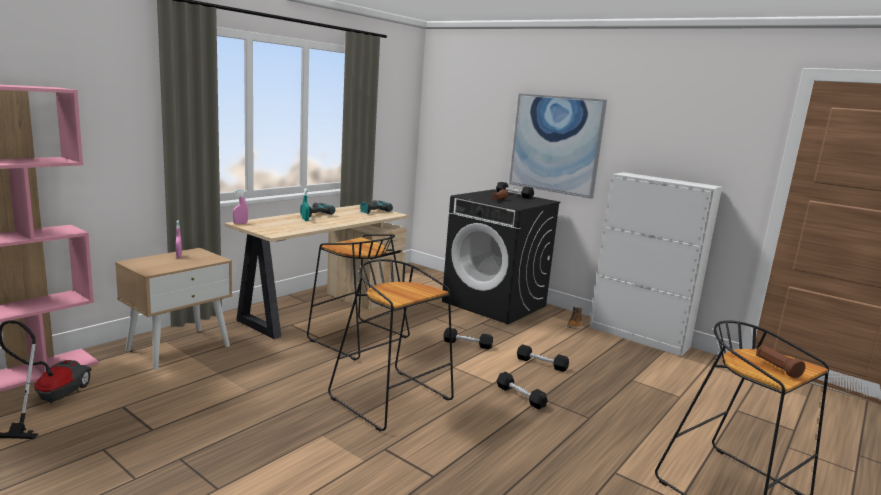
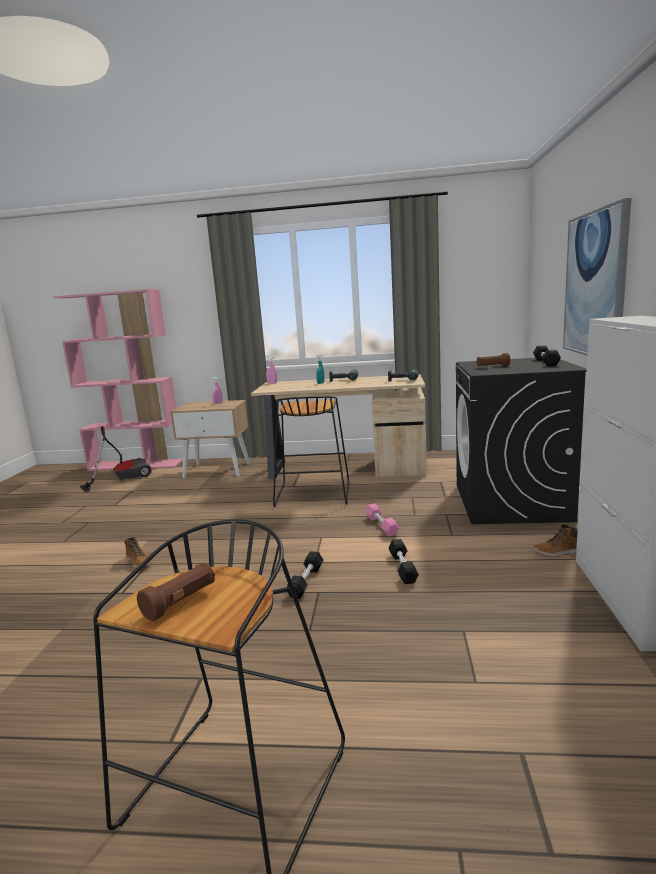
camera: 60 degrees right, 0 degrees up
(373, 452) = (139, 562): none -> boot
(393, 400) = (226, 540): black stool -> none
(467, 344) = (381, 526): black dumbbell -> pink dumbbell

